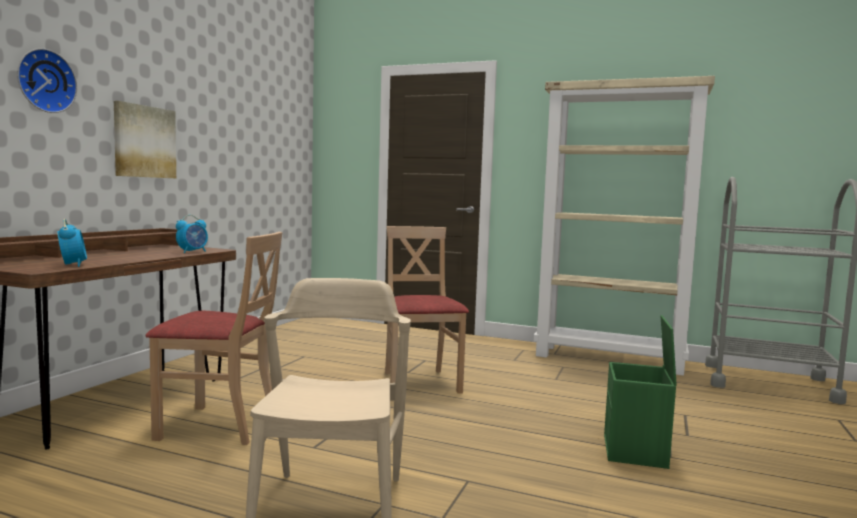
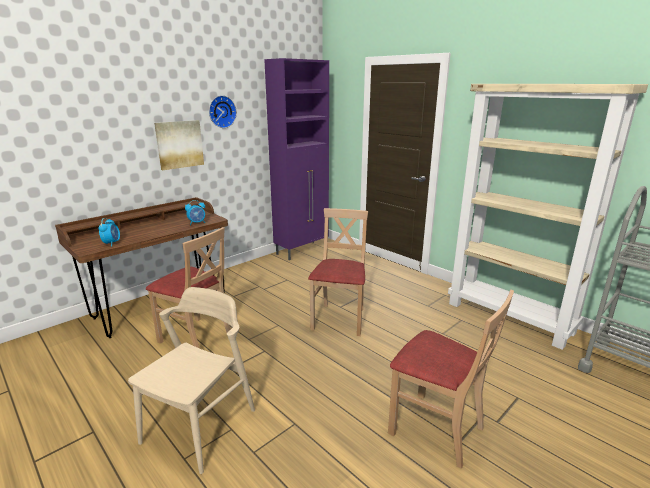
camera: 25 degrees right, 15 degrees up
(44, 81) = (105, 121): wall clock -> wall clock (221, 111)
(296, 329) = (302, 250): none -> purple cabinet
(636, 452) = (436, 428): green storage box -> beige chair

